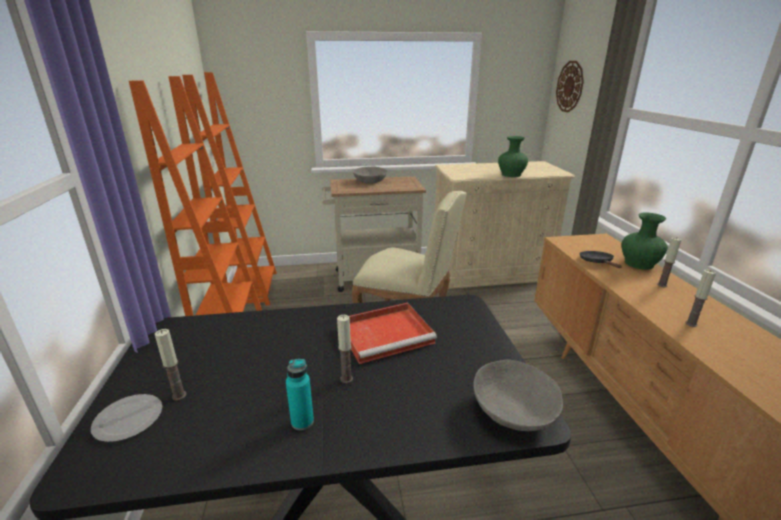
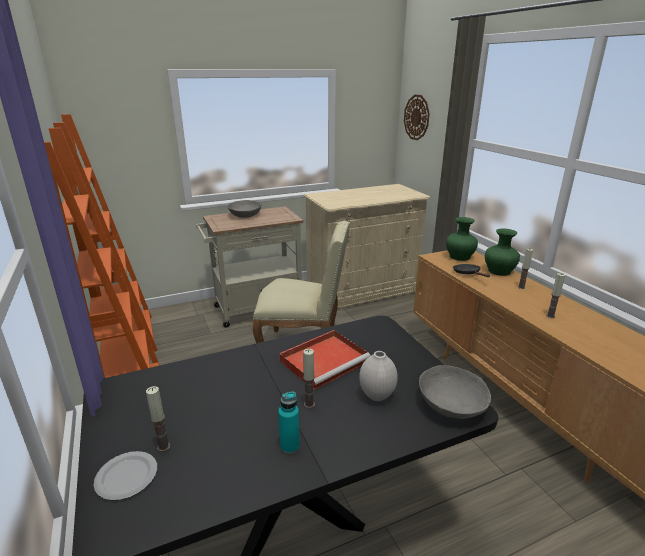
camera: 15 degrees left, 0 degrees up
(426, 383) = (376, 396): none -> white vase
(510, 174) = (376, 200): green vase -> green vase (459, 256)

